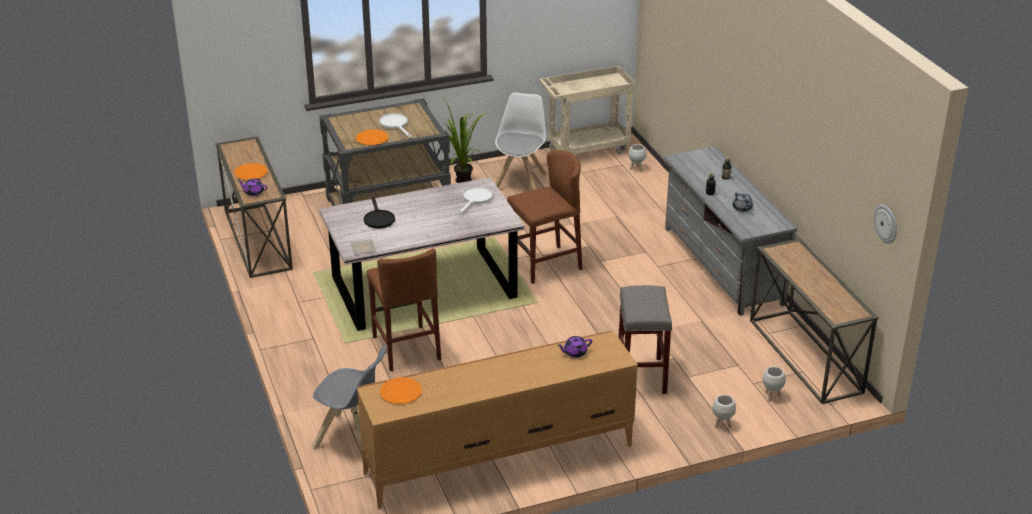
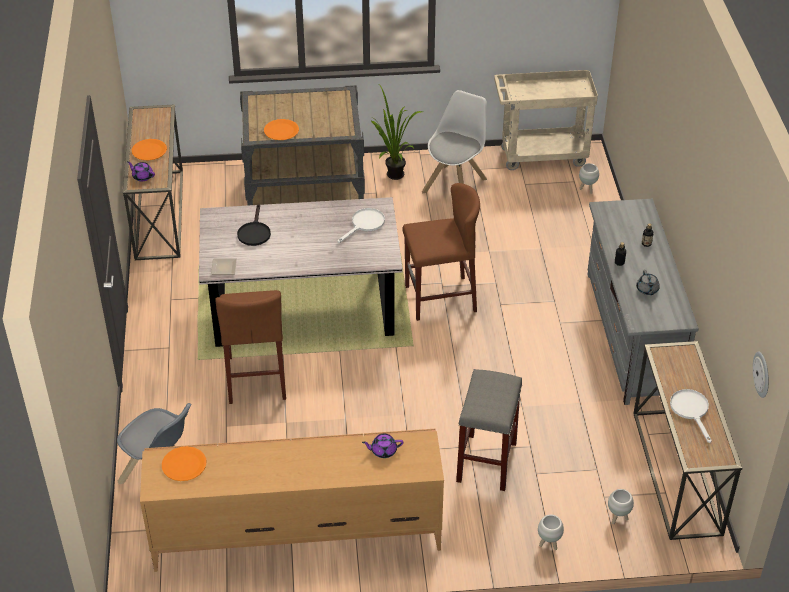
camera: 15 degrees right, 10 degrees up
(395, 125) = (313, 116): white frying pan -> white frying pan (691, 411)

